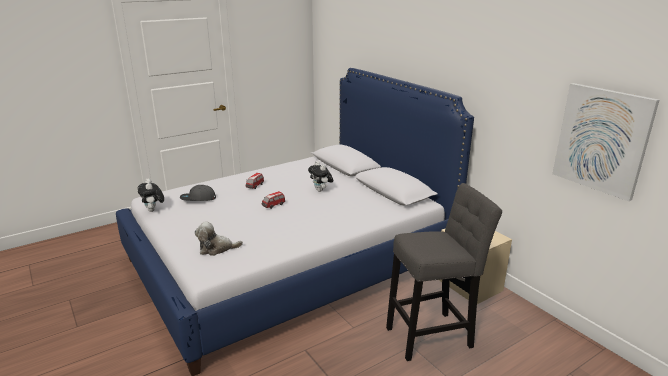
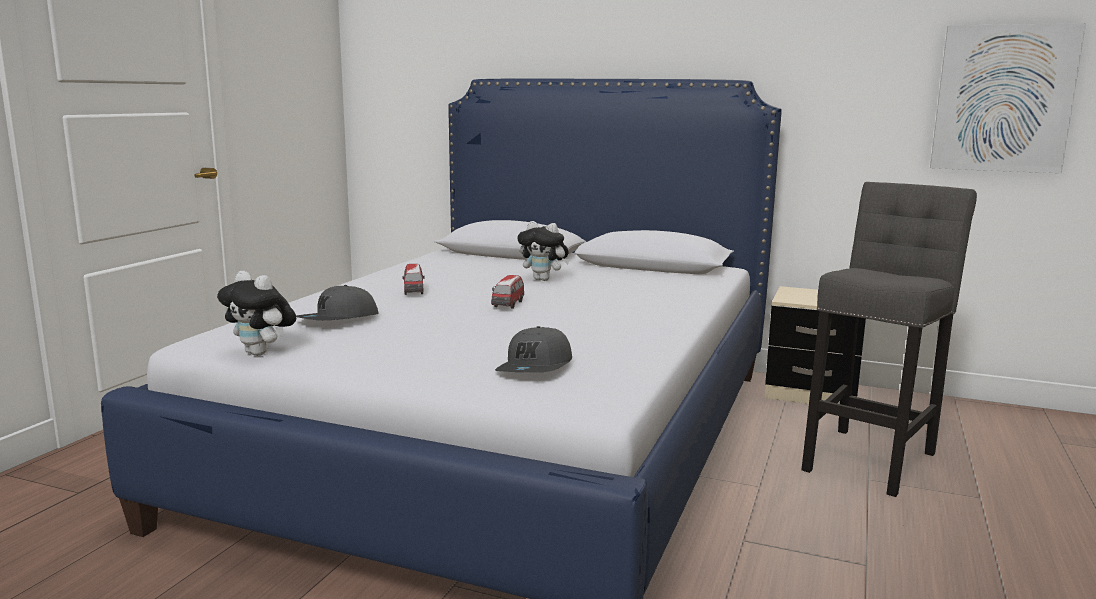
camera: 35 degrees left, 10 degrees down
(216, 248) = (536, 368): plush toy -> grey cap

